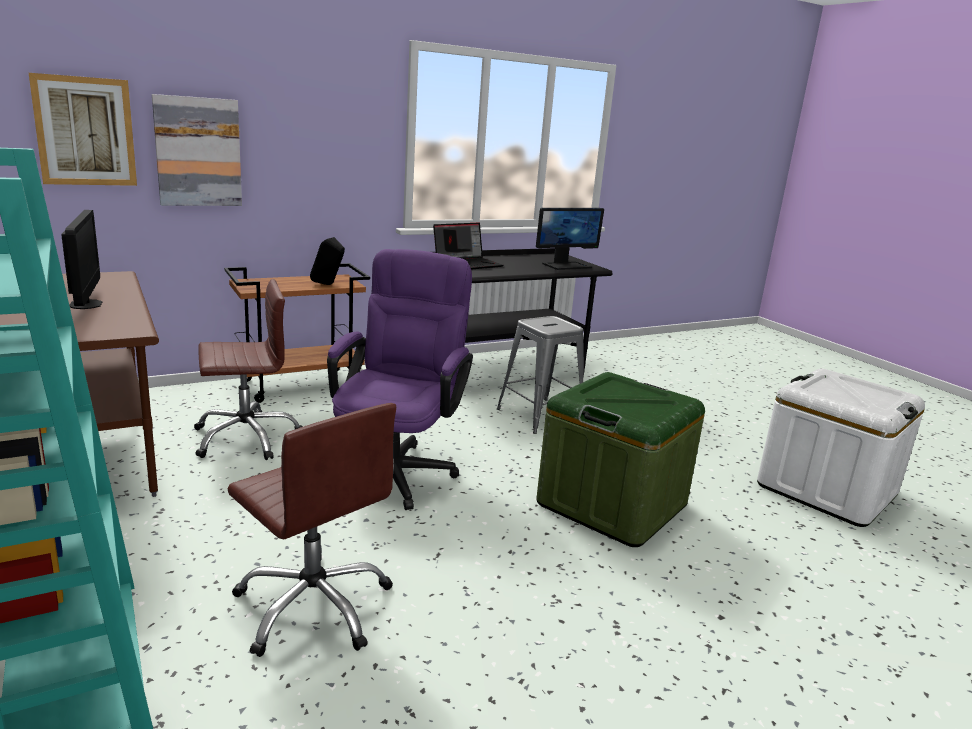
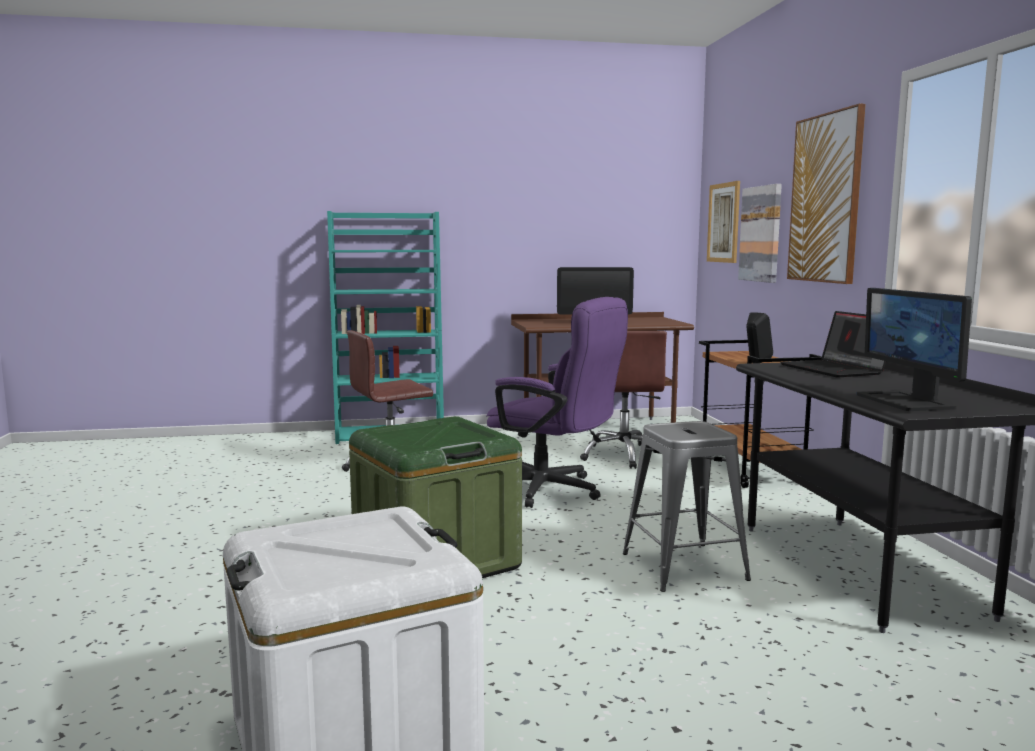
camera: 110 degrees right, 10 degrees down
(320, 126) = (826, 198): none -> picture

